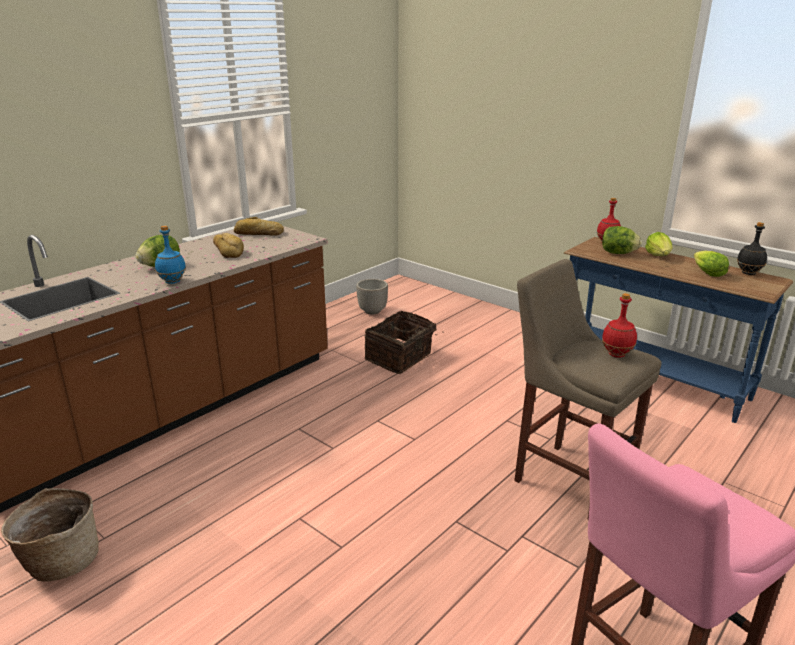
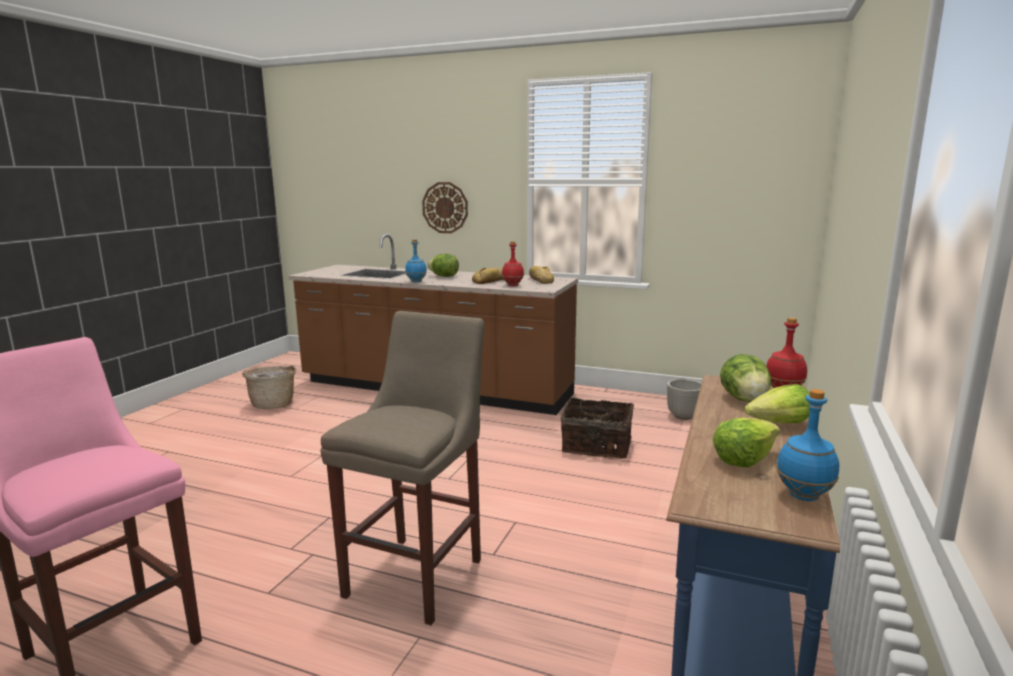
camera: 70 degrees right, 10 degrees down
(66, 174) = (445, 207): none -> wall clock
(617, 354) = (406, 425): red bottle -> red bottle (513, 285)
(748, 273) = (804, 496): black bottle -> blue bottle

